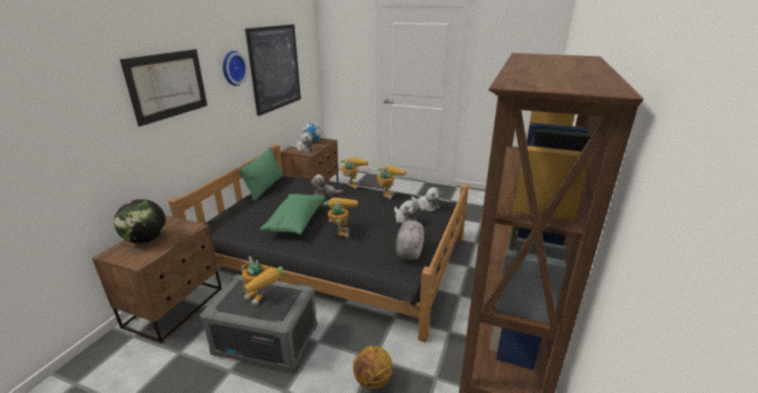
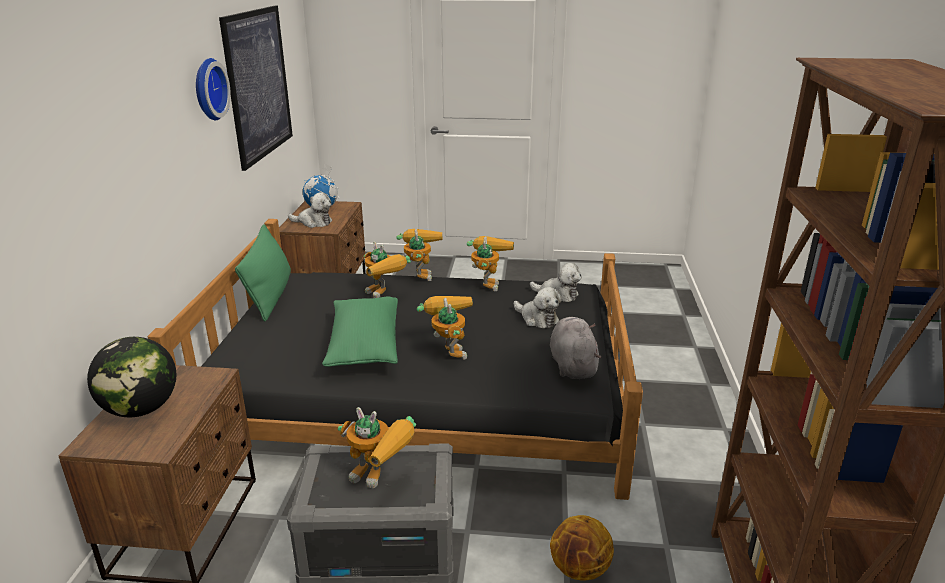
camera: 15 degrees left, 0 degrees up
(168, 85) = (131, 127): picture -> none
(325, 194) = (385, 295): plush toy -> toy robot

